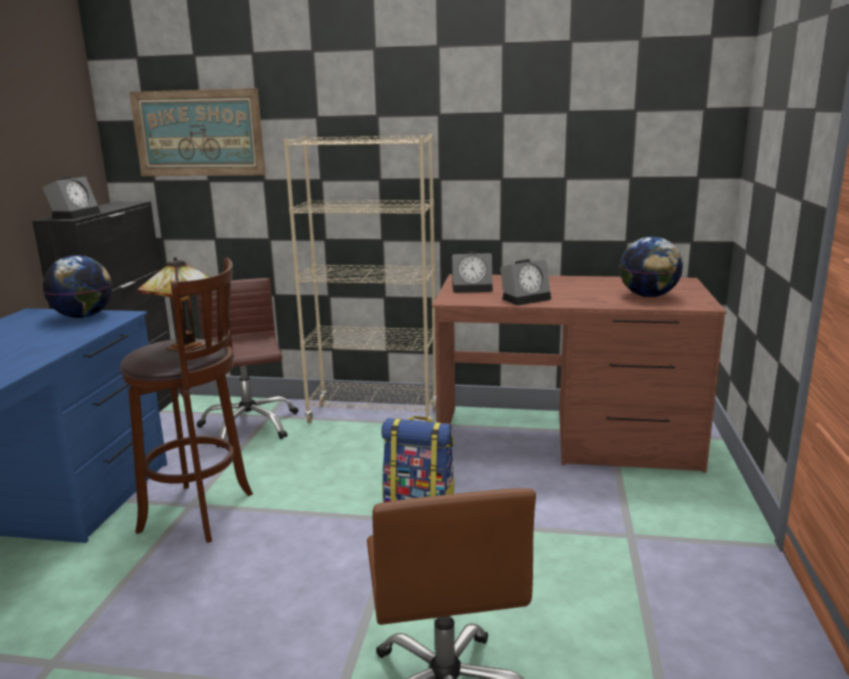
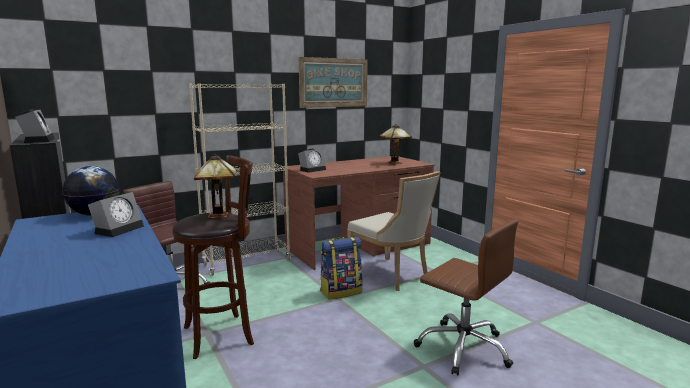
camera: 40 degrees left, 5 degrees down
(198, 133) = (102, 80): picture -> picture (334, 82)
(526, 298) = (349, 170): alarm clock -> alarm clock (119, 229)
(538, 511) = (392, 275): none -> beige chair
(648, 296) = (395, 163): globe -> table lamp

